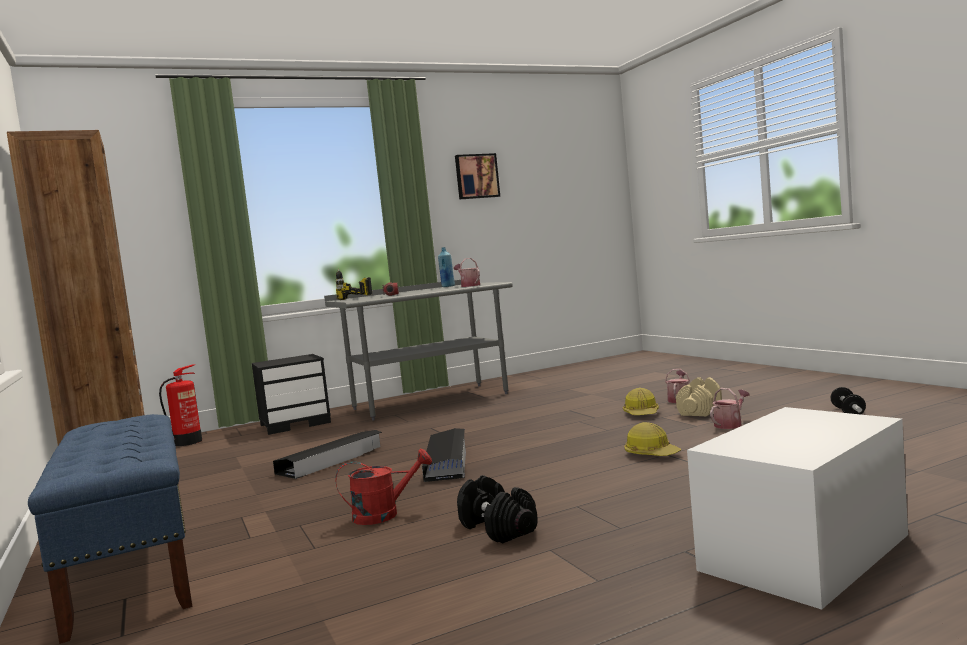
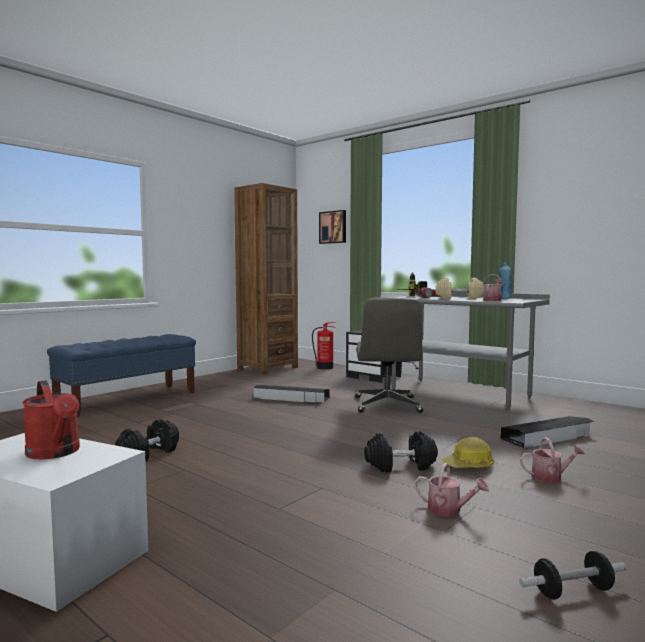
camera: 65 degrees right, 0 degrees up
(384, 514) = (184, 426): red watering can -> red watering can (56, 453)
(432, 425) = (387, 405): none -> grey office chair
(447, 462) = (290, 423): black storage box -> black storage box (548, 437)
(476, 176) = (582, 191): picture -> picture (333, 227)
(628, 430) = (400, 466): none -> black dumbbell
(651, 454) = (321, 482): hard hat -> none
(699, 410) = (505, 491): beige dumbbell -> beige dumbbell (459, 298)

